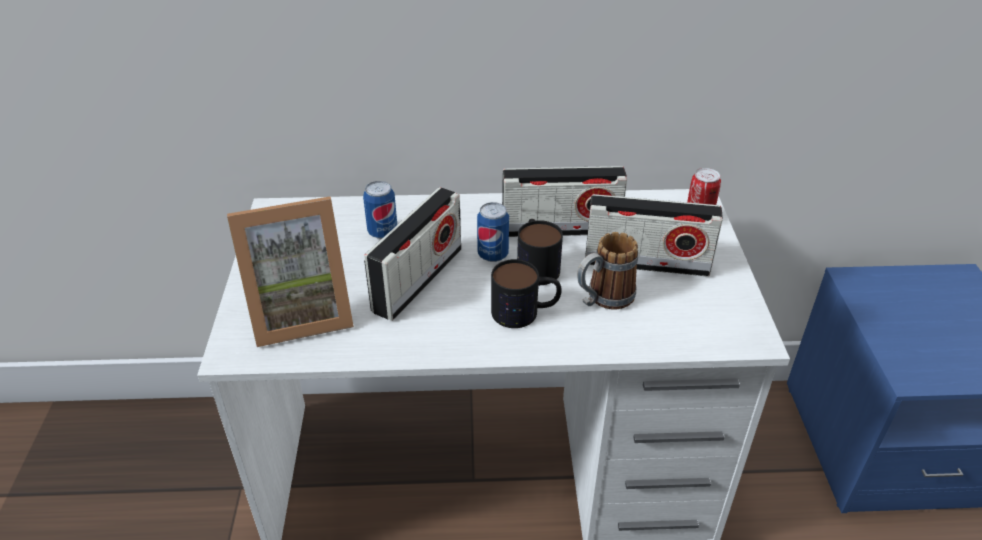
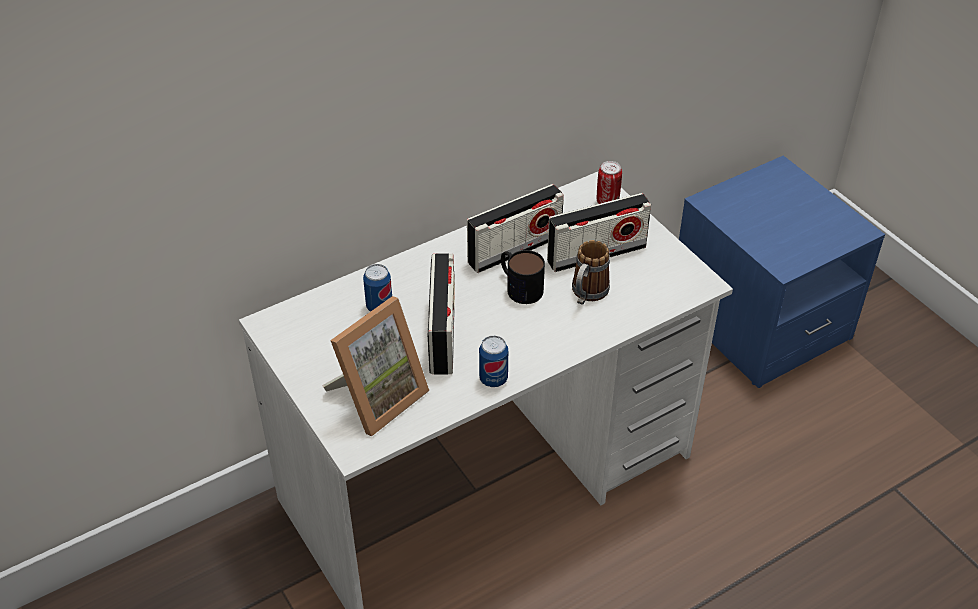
camera: 30 degrees left, 5 degrees up
(493, 255) = (481, 291): can -> can (493, 379)
(525, 311) = (541, 327): mug -> none

